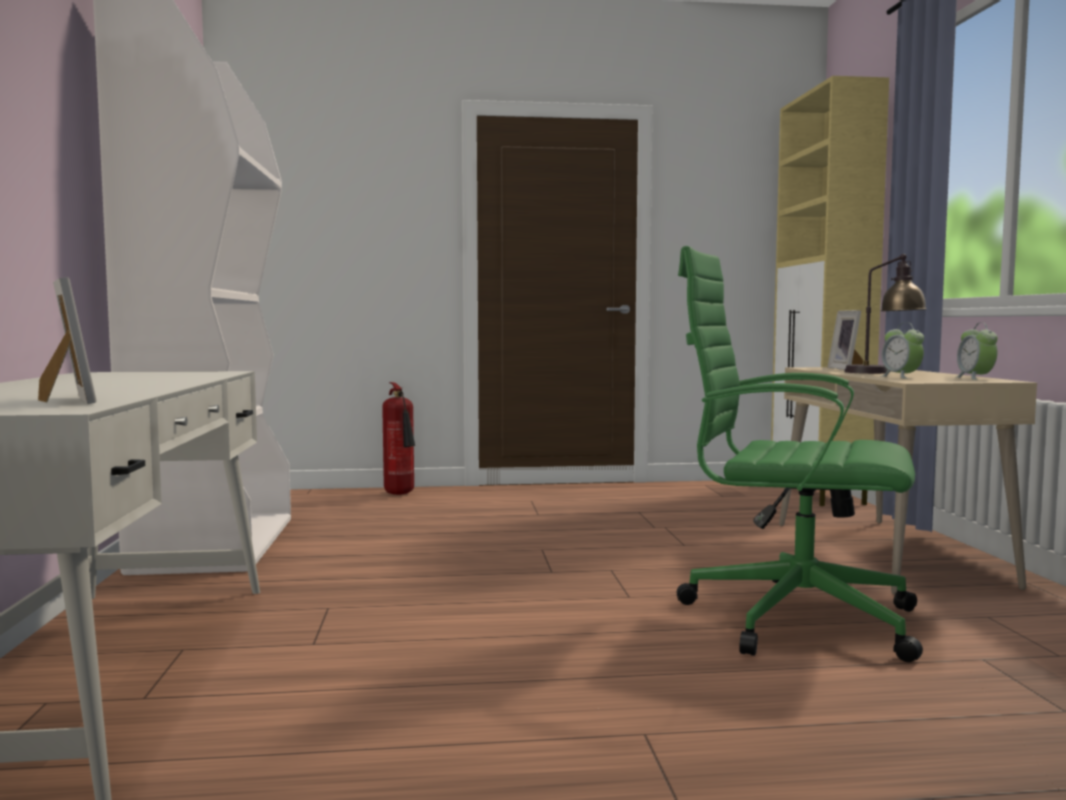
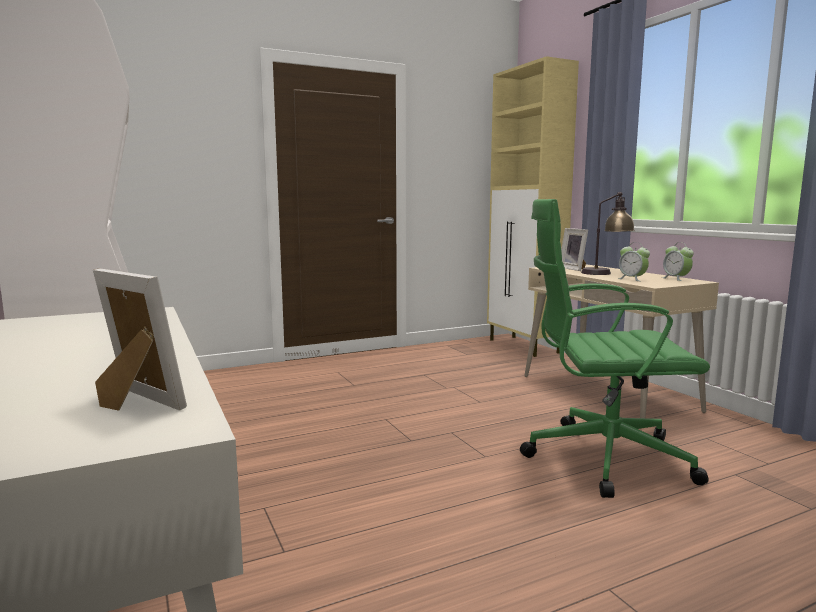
camera: 20 degrees left, 5 degrees up
(401, 494) = (228, 376): fire extinguisher -> none

